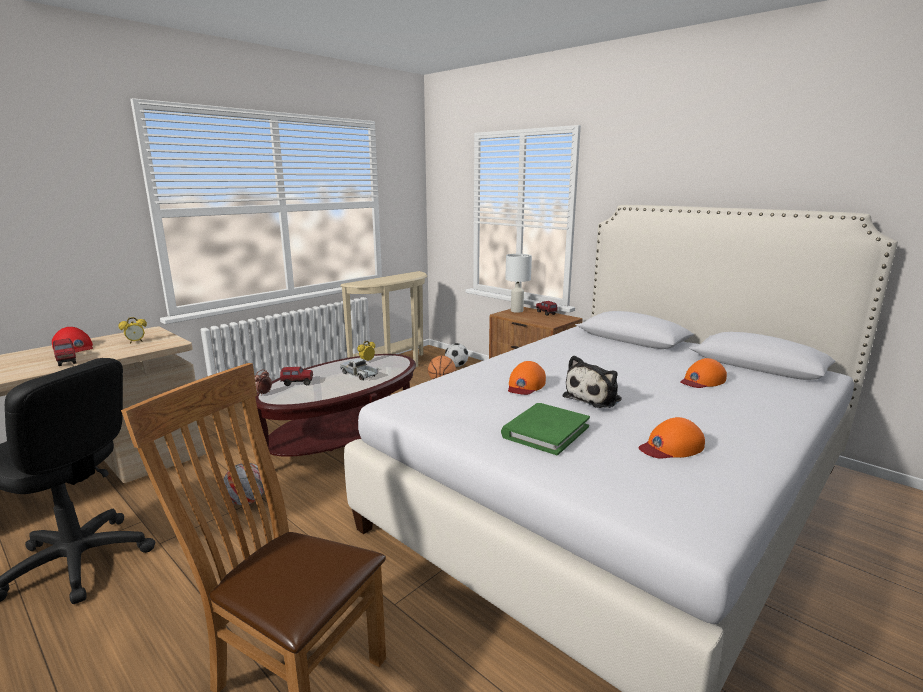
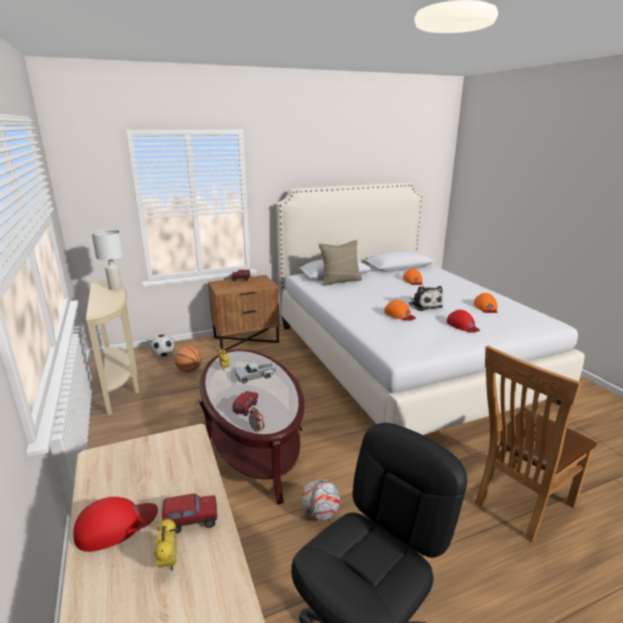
camera: 65 degrees left, 5 degrees up
(136, 342) = (152, 466): alarm clock -> alarm clock (169, 562)
(516, 311) = (220, 285): white table lamp -> white table lamp (115, 287)
(545, 431) = (462, 325): green book -> red cap
(609, 343) = (340, 281): none -> beige pillow

